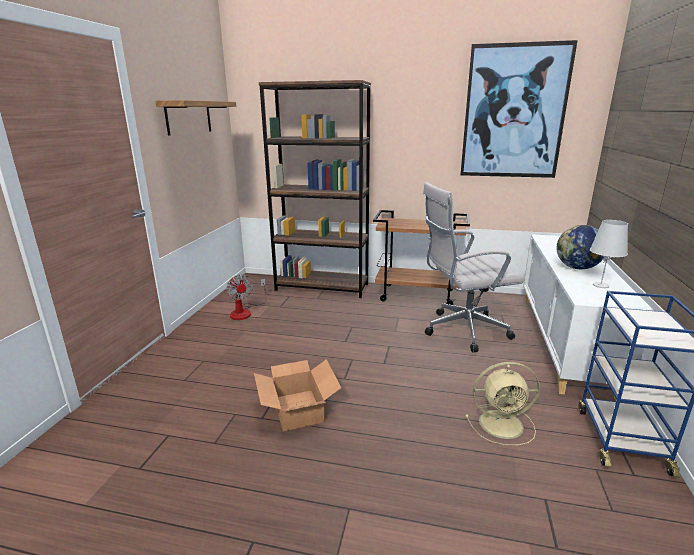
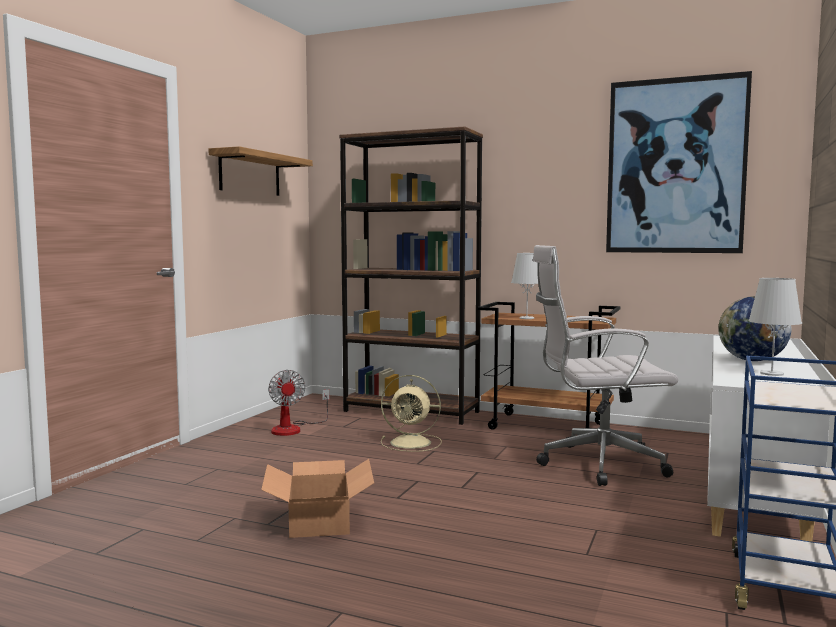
camera: 10 degrees right, 15 degrees down
(407, 226) = (526, 318): none -> white table lamp
(502, 424) = (605, 557): beige fan -> beige fan (412, 443)

